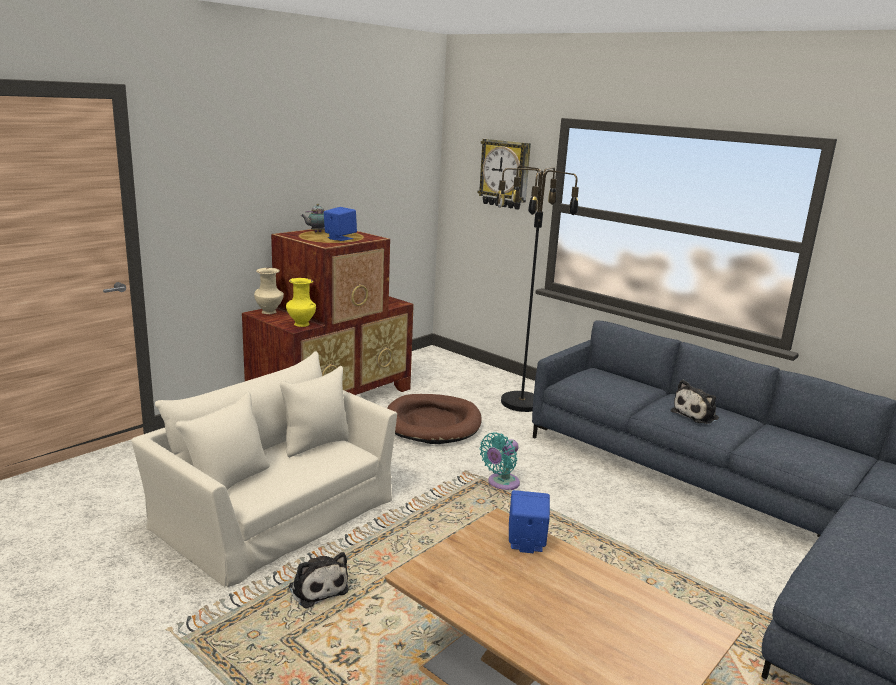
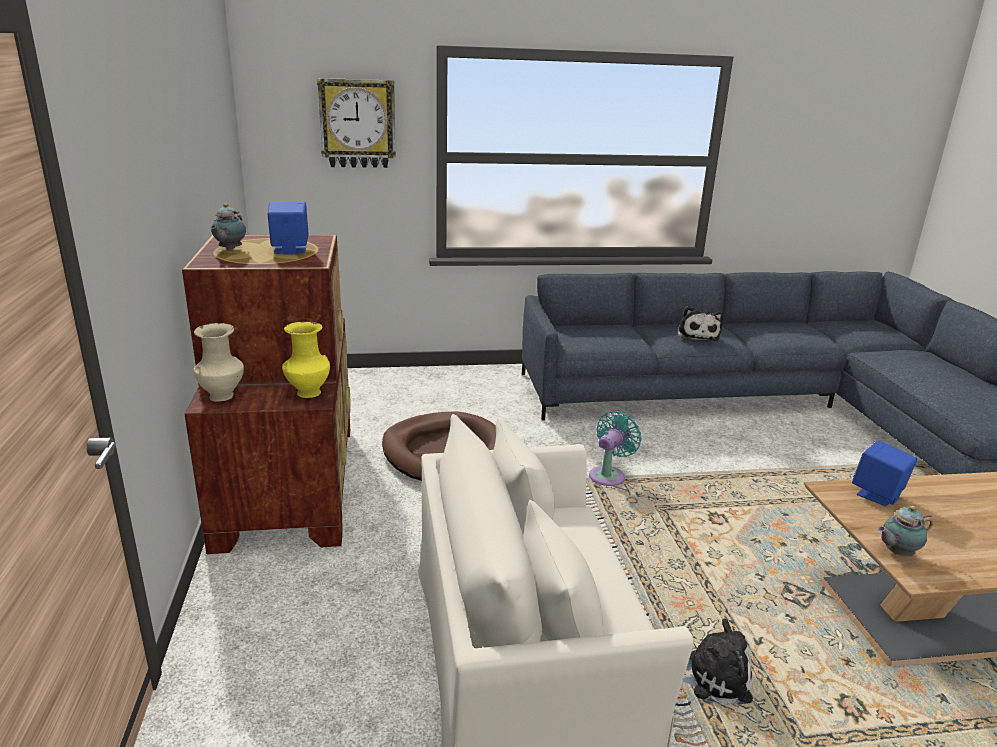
camera: 50 degrees left, 5 degrees up
(438, 562) = (896, 553): none -> teapot
(501, 483) = (609, 475): turquoise fan -> turquoise fan turned 135 degrees counterclockwise
(520, 403) = (468, 393): floor lamp -> none

